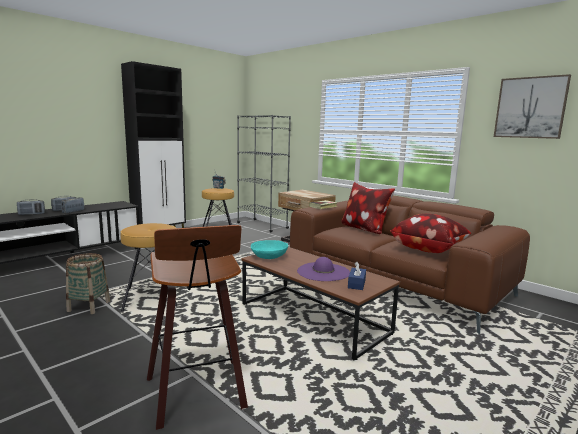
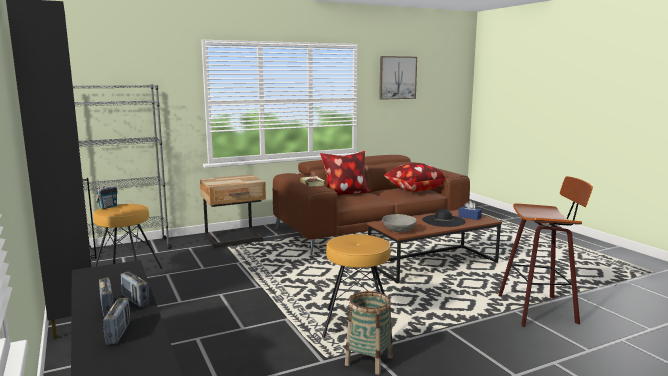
camera: 70 degrees left, 0 degrees up
(269, 256) = (399, 230): turquoise bowl -> grey bowl
(323, 272) = (443, 221): purple hat -> black hat

